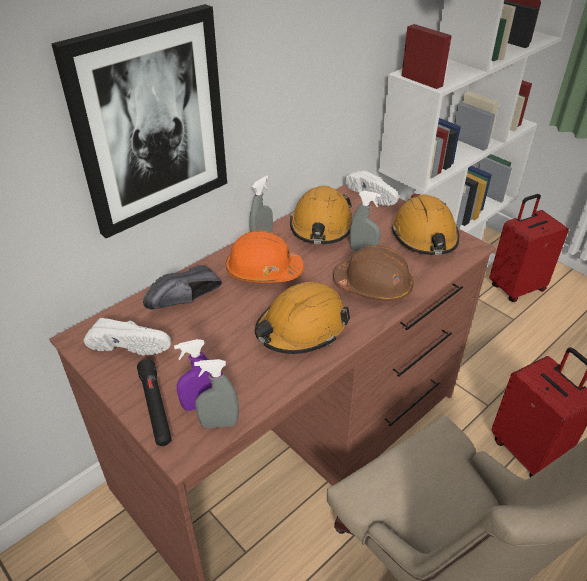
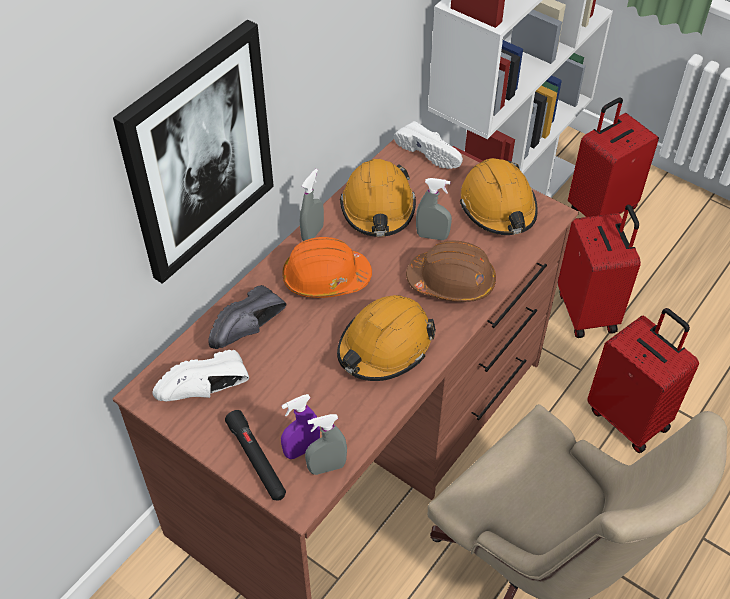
camera: 10 degrees left, 10 degrees up
(131, 343) = (206, 391): white shoe -> white shoe turned 150 degrees clockwise
(499, 361) = (588, 311): none -> red suitcase

